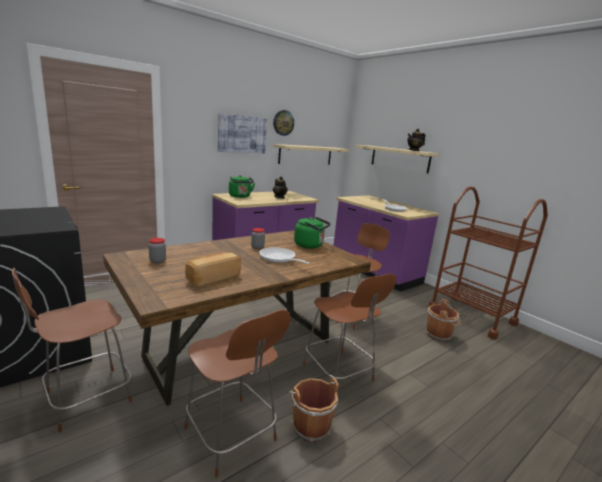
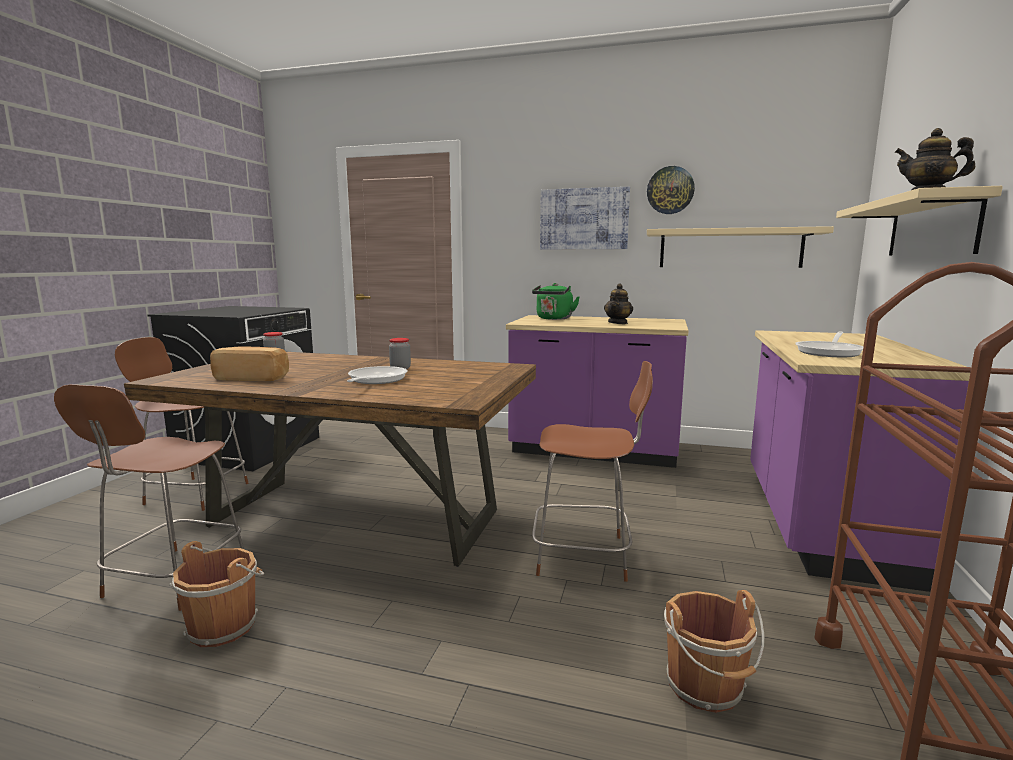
camera: 55 degrees right, 5 degrees down
(310, 245) = (473, 379): green kettle -> none
(339, 374) = (376, 607): brown chair -> none

